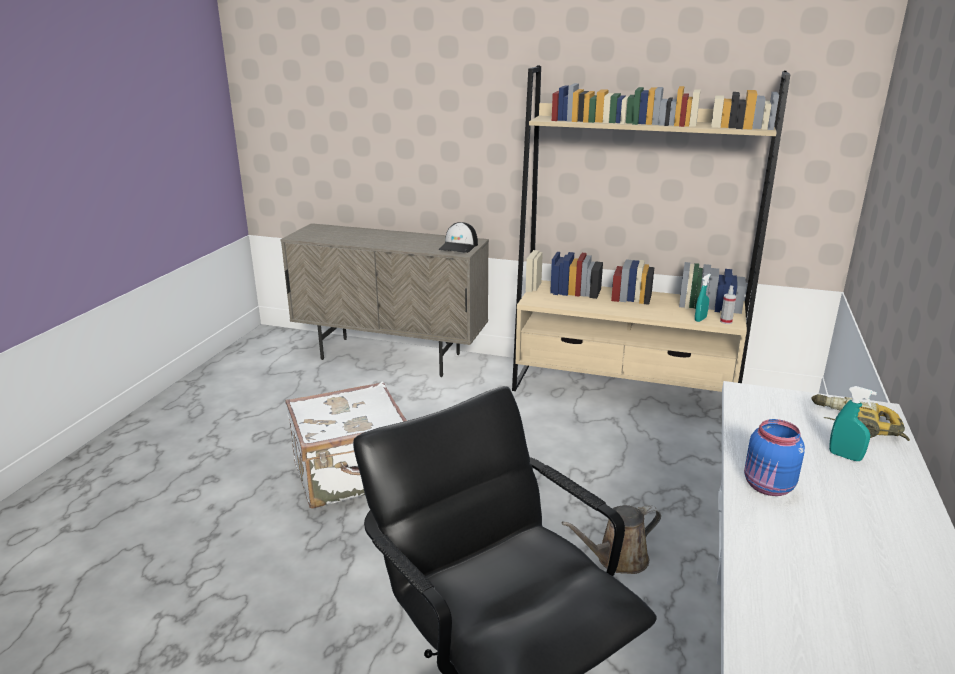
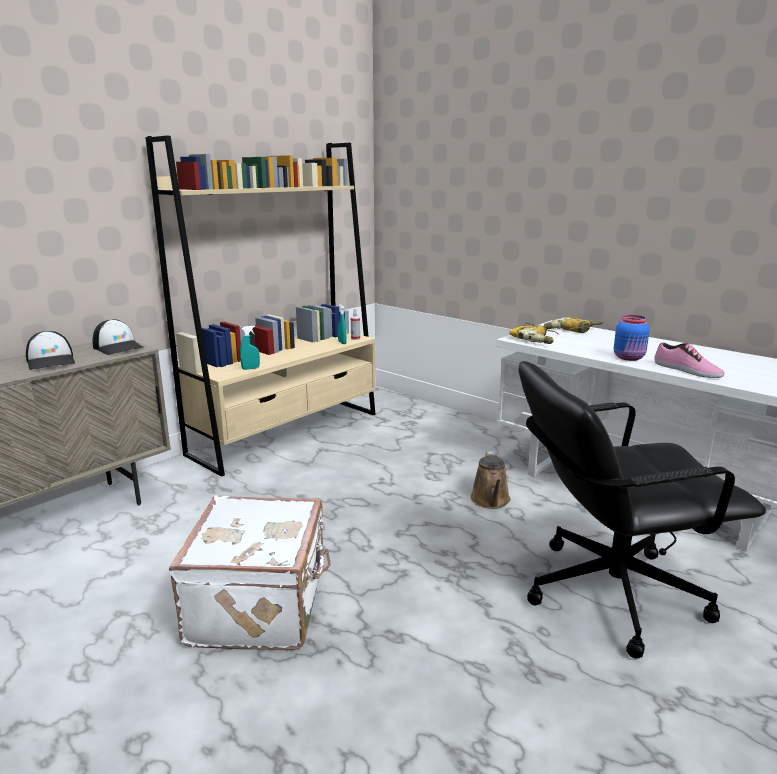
camera: 65 degrees left, 5 degrees down
(408, 242) = (51, 361): none -> cap
(761, 405) = (535, 339): none -> power drill
(766, 544) = (687, 370): none -> shoe
(845, 456) = (602, 339): turquoise spray bottle -> turquoise spray bottle (250, 368)

